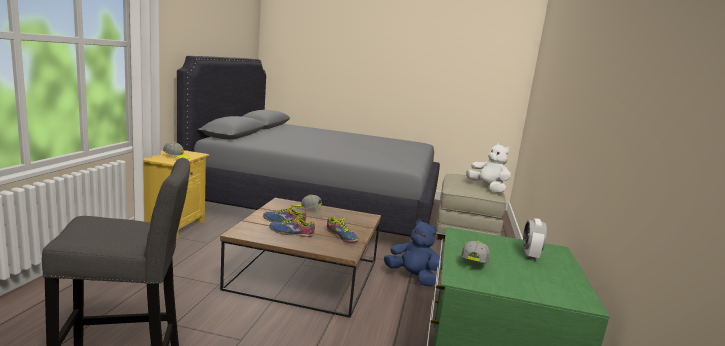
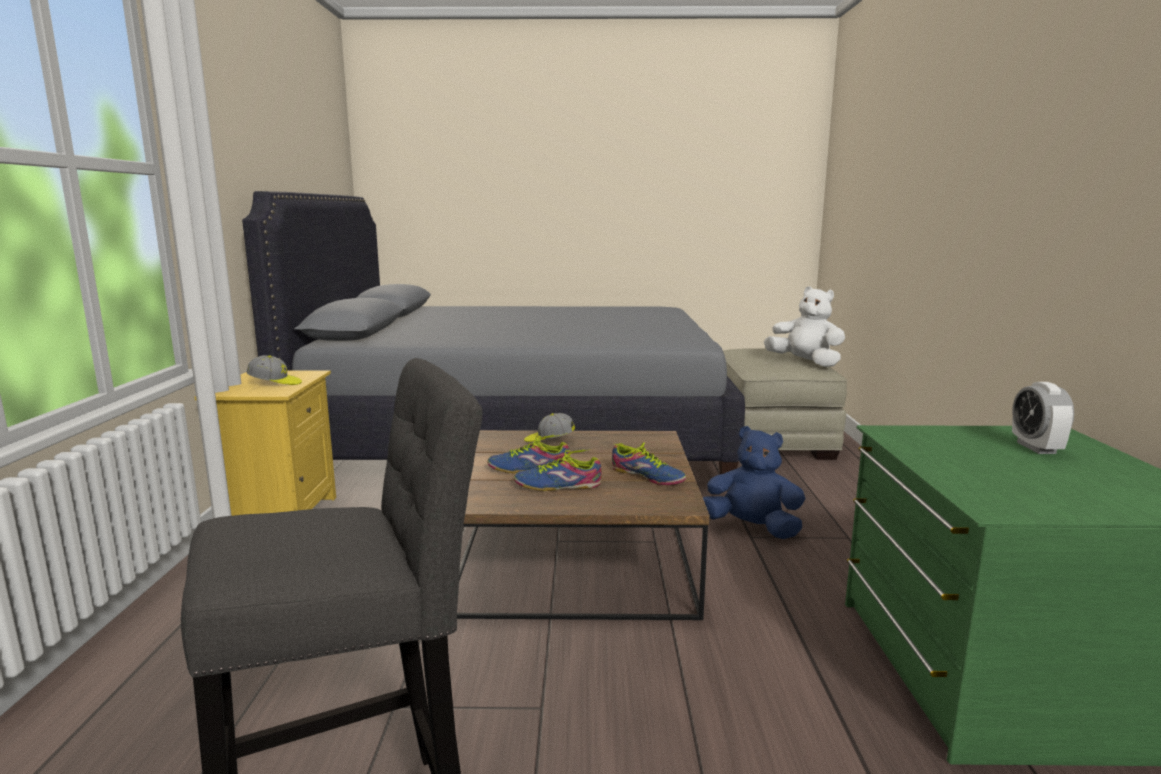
camera: 10 degrees left, 0 degrees up
(474, 262) = (978, 476): cap -> none

